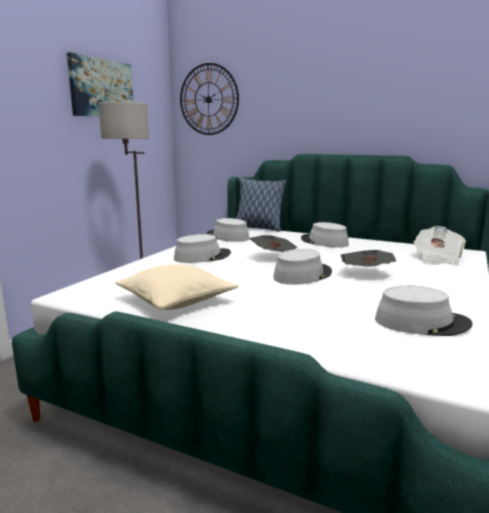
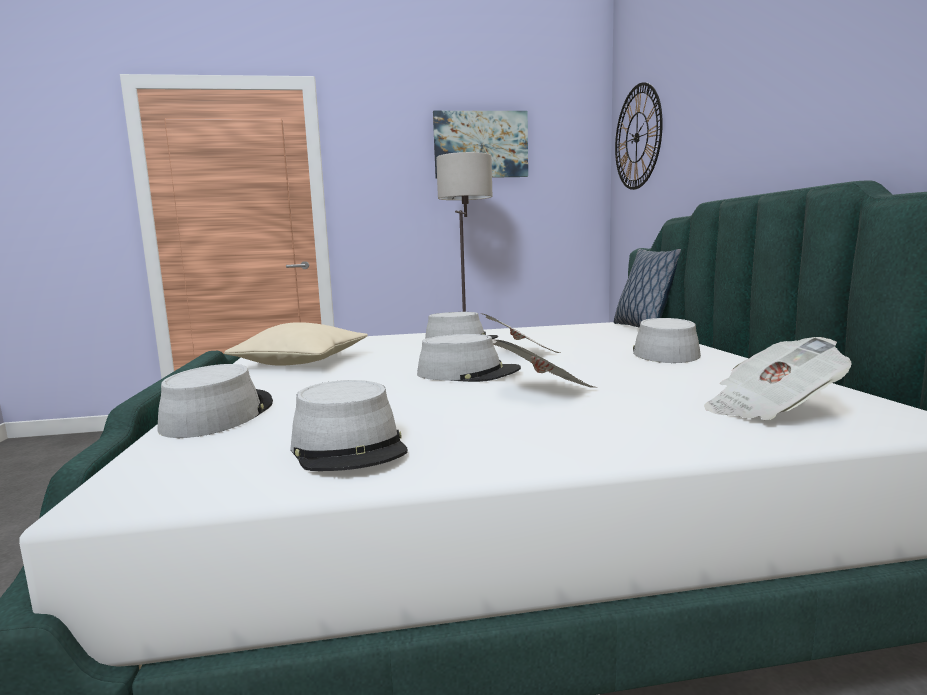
camera: 55 degrees right, 5 degrees down
(227, 237) = (564, 330): grey hat -> grey hat (218, 415)

